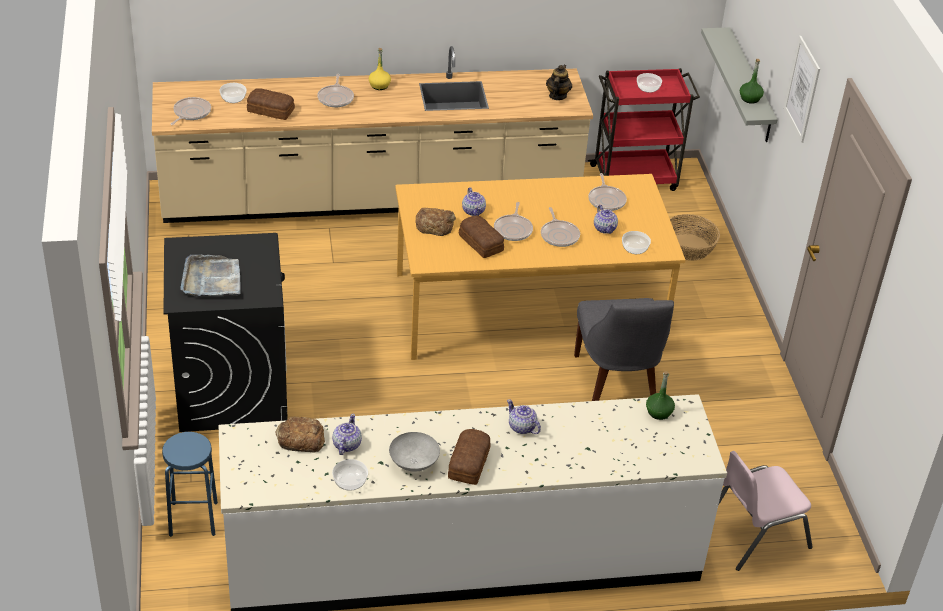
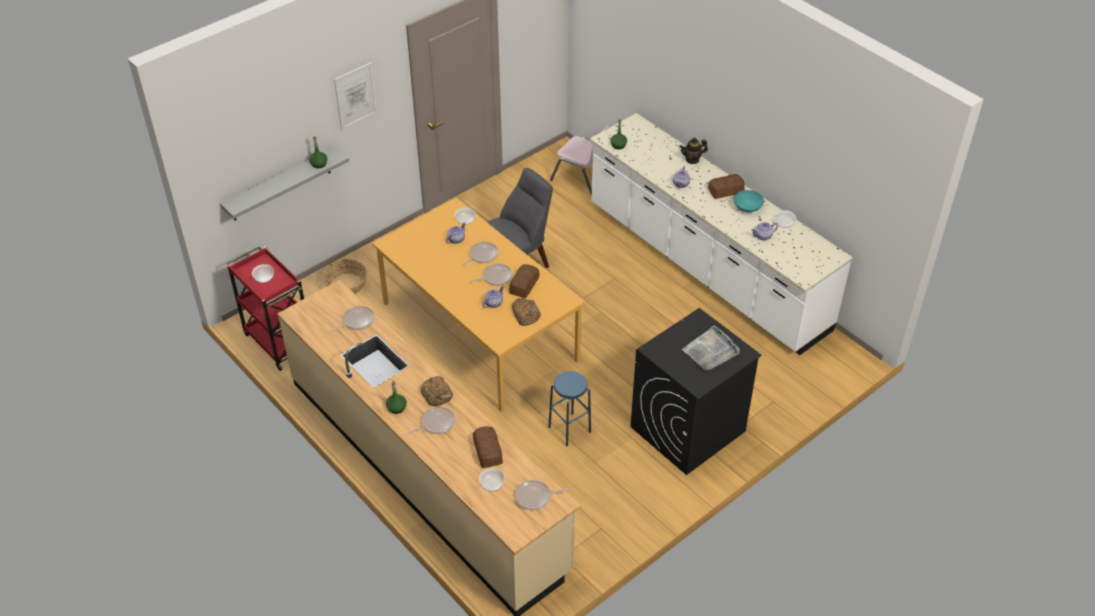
camera: 120 degrees left, 5 degrees up
(193, 519) = (795, 383): blue stool -> blue stool (569, 429)
(300, 439) = (779, 254): bread -> bread (437, 394)
(379, 85) = (396, 408): yellow bottle -> green bottle
(414, 464) = (747, 208): grey bowl -> turquoise bowl
(557, 96) = (328, 306): teapot -> teapot (692, 159)
(606, 200) = (423, 250): frying pan -> frying pan (357, 321)

